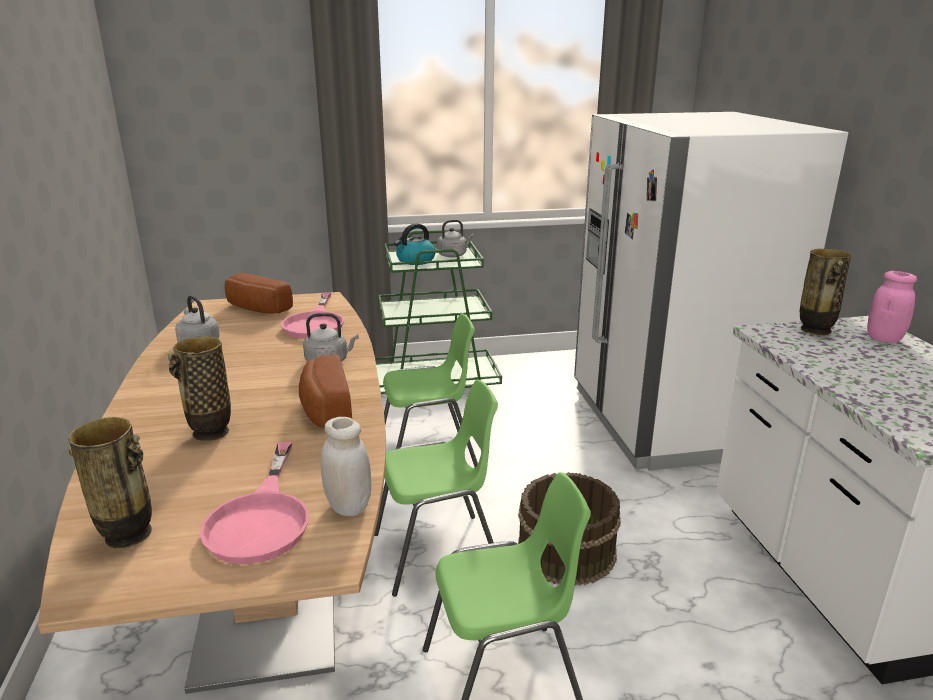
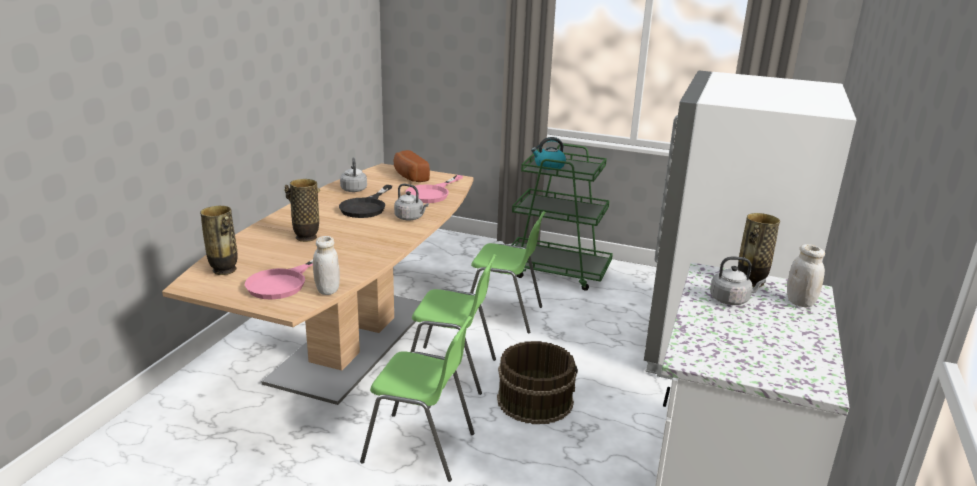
camera: 30 degrees right, 0 degrees up
(248, 362) = (366, 207): none -> black frying pan
(324, 409) = (374, 242): bread -> none
(453, 255) = (583, 168): grey kettle -> grey kettle (731, 300)
(884, 338) = (800, 302): pink jar -> white jar

